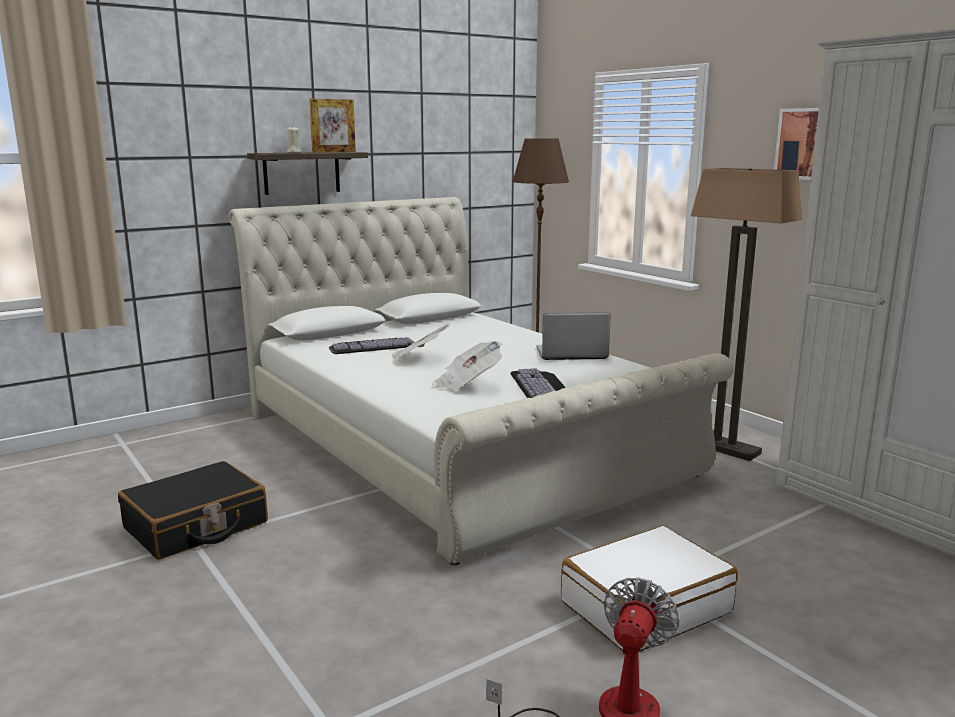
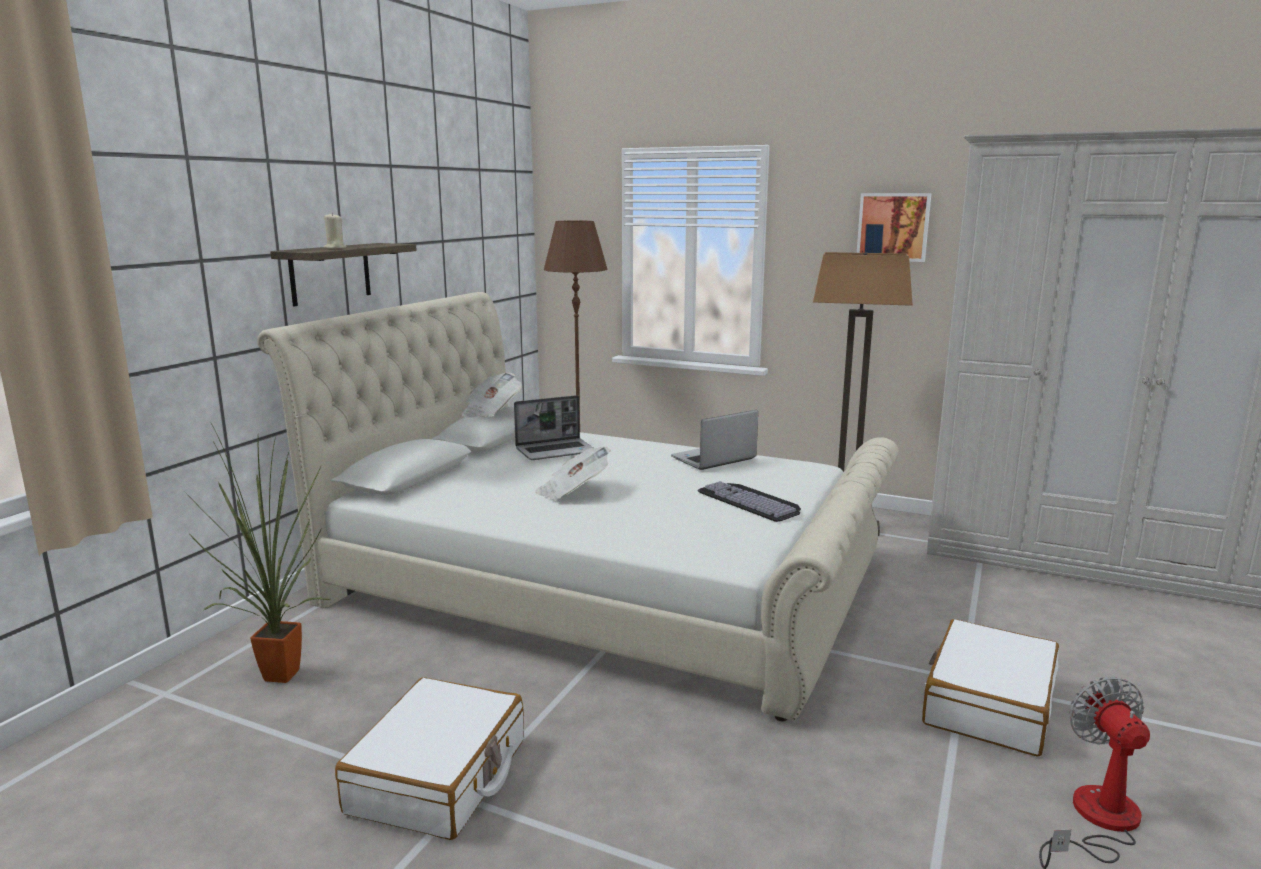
camera: 30 degrees left, 0 degrees up
(186, 448) = (276, 674): none -> potted plant
(196, 526) = (439, 776): black suitcase -> white suitcase
(334, 152) = (376, 245): picture frame -> none
(372, 345) = (491, 485): keyboard -> none
(458, 331) = (556, 451): none -> laptop
(467, 383) = (683, 512): newspaper -> newspaper (490, 412)

